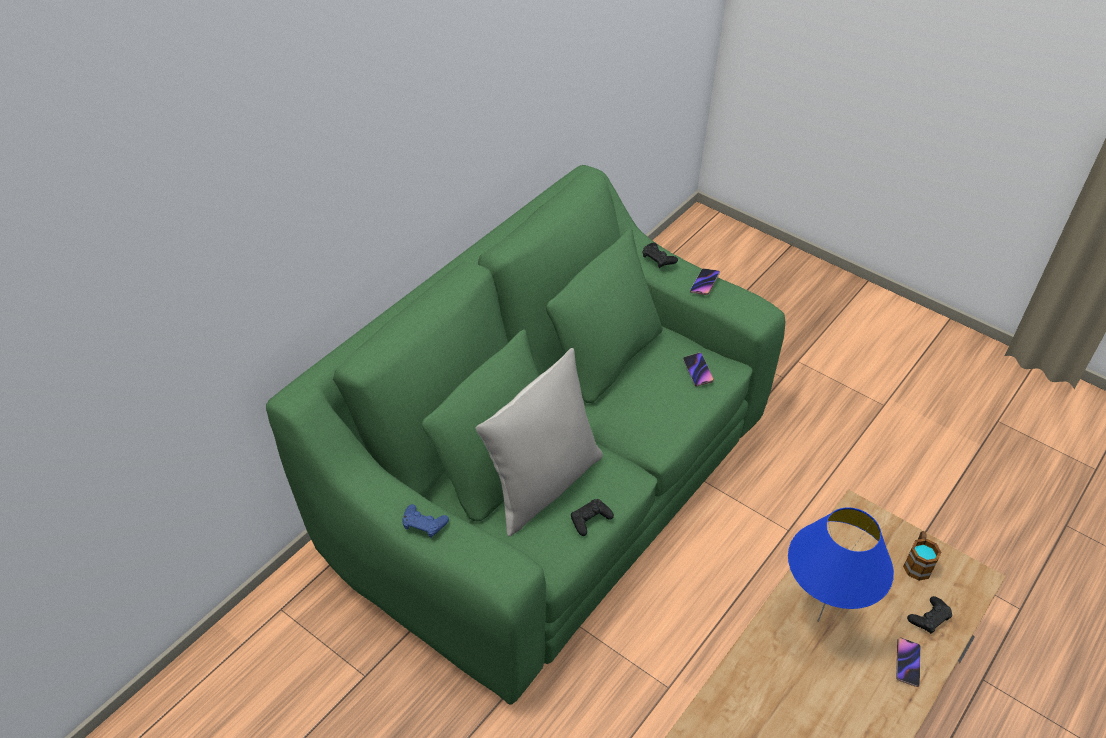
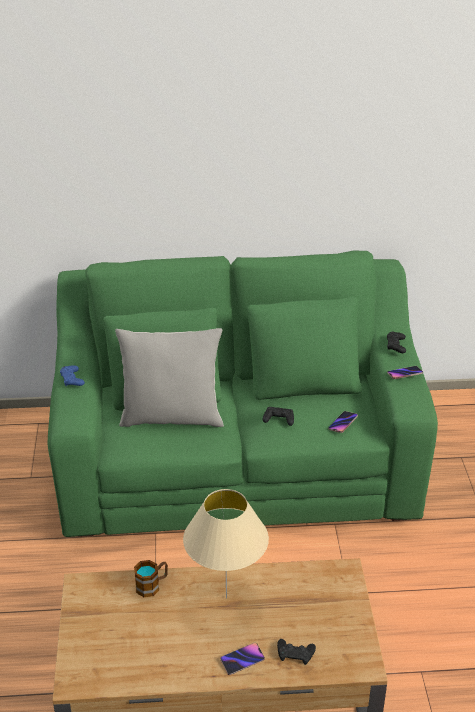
camera: 50 degrees right, 10 degrees down
(590, 520) = (168, 447): black game controller -> black game controller (279, 419)
(818, 620) = (226, 597): blue table lamp -> beige table lamp
(917, 563) = (337, 625): mug -> mug (152, 585)

